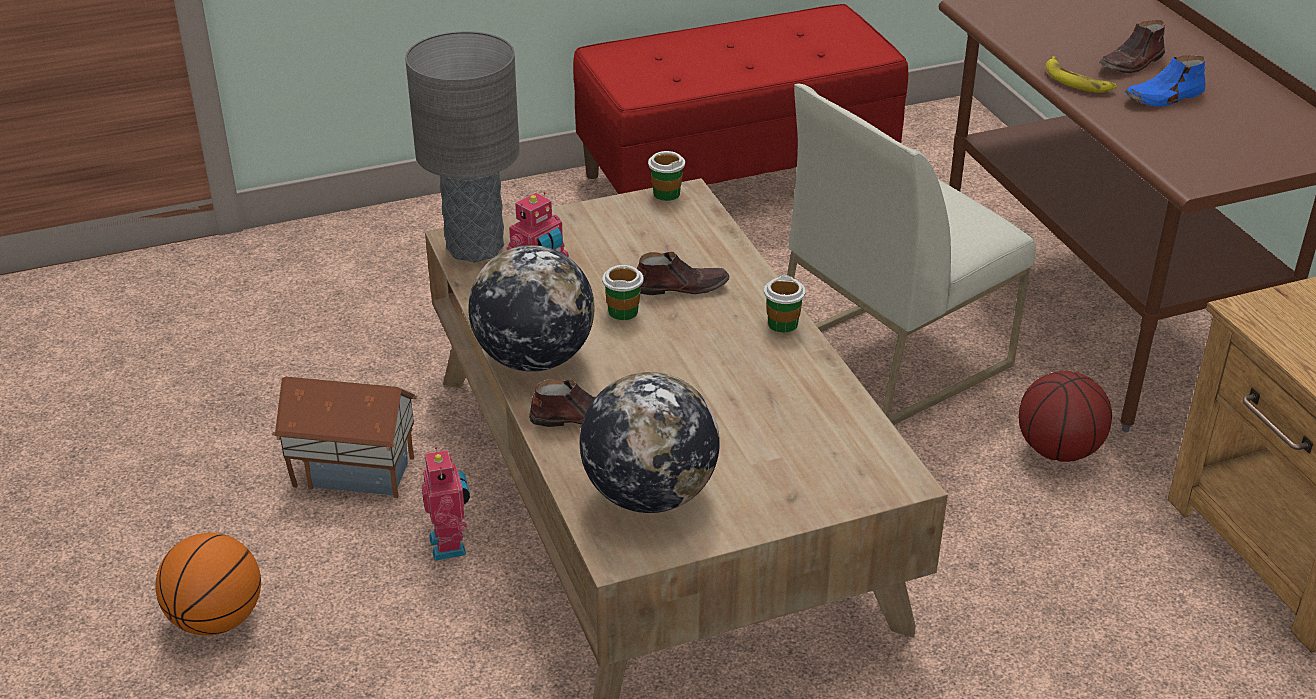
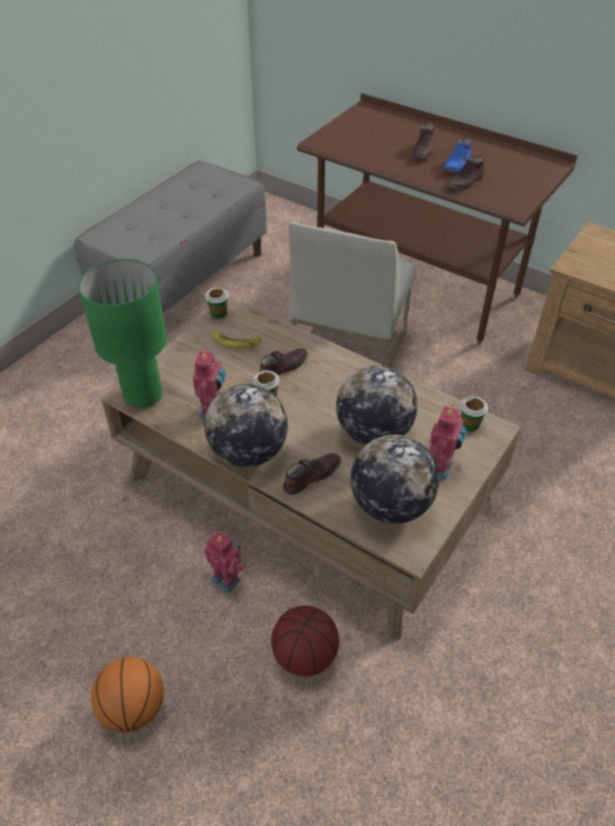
camera: 35 degrees left, 10 degrees up
(354, 468) = (128, 562): toy house -> none
(474, 247) = (142, 396): grey table lamp -> green table lamp
(719, 408) = (373, 433): none -> globe
(736, 177) = (183, 281): red bench -> grey bench
(767, 487) = (441, 468): none -> toy robot
(782, 324) = (355, 366): cup -> cup (470, 424)
(1057, 450) = (461, 367): basketball -> basketball (304, 656)
(1077, 81) = (410, 170): banana -> banana (236, 341)
(1146, 123) = (465, 182): none -> brown shoe

